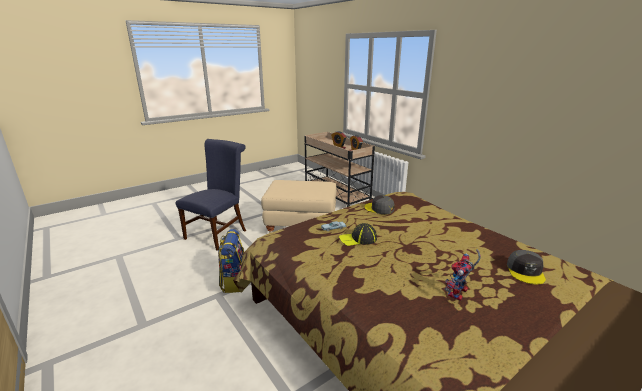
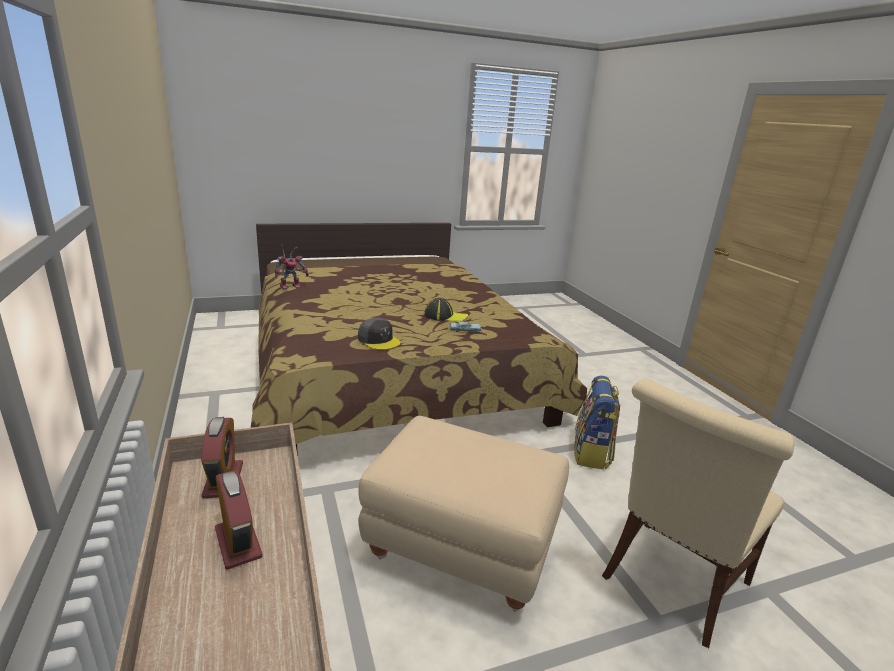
camera: 165 degrees left, 0 degrees up
(218, 233) = (671, 584): blue chair -> beige chair
(458, 294) = (405, 279): toy robot -> toy robot (291, 286)
(525, 271) = (331, 278): grey cap -> none

